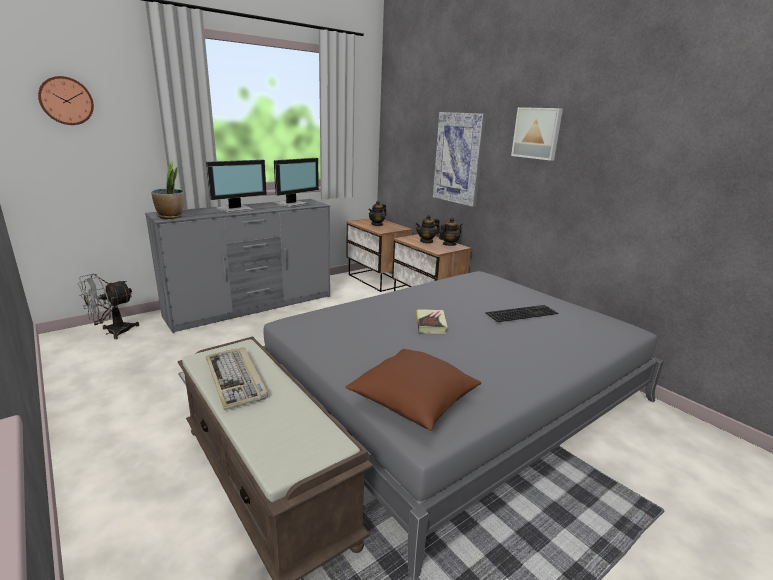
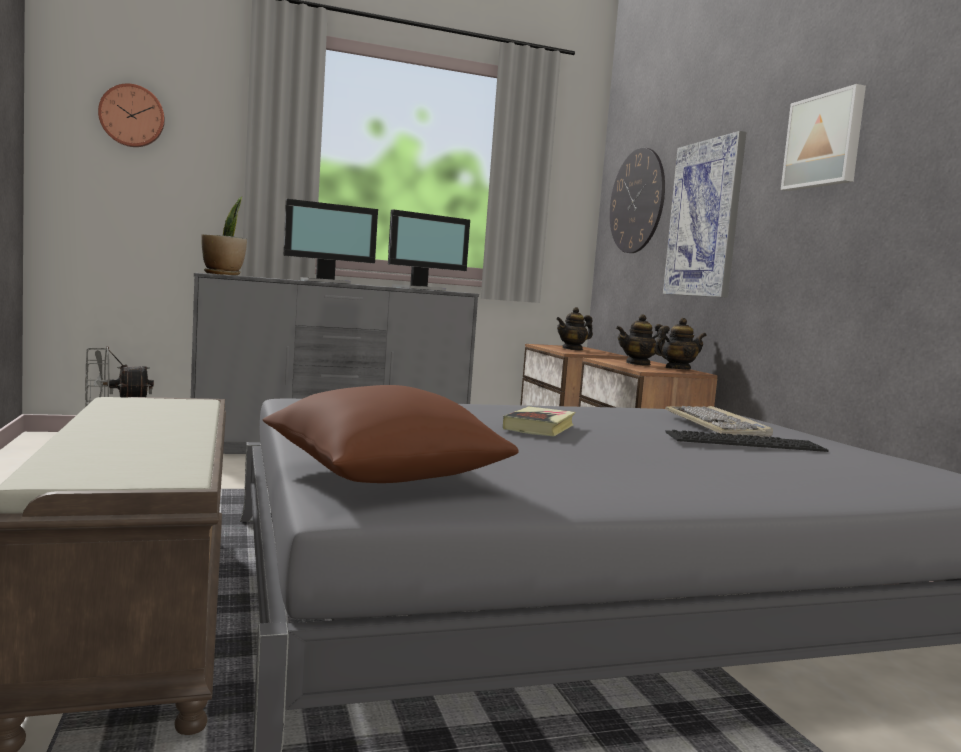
camera: 20 degrees right, 15 degrees down
(236, 379) = (134, 417): keyboard -> keyboard (716, 426)
(409, 136) = (637, 201): none -> wall clock

